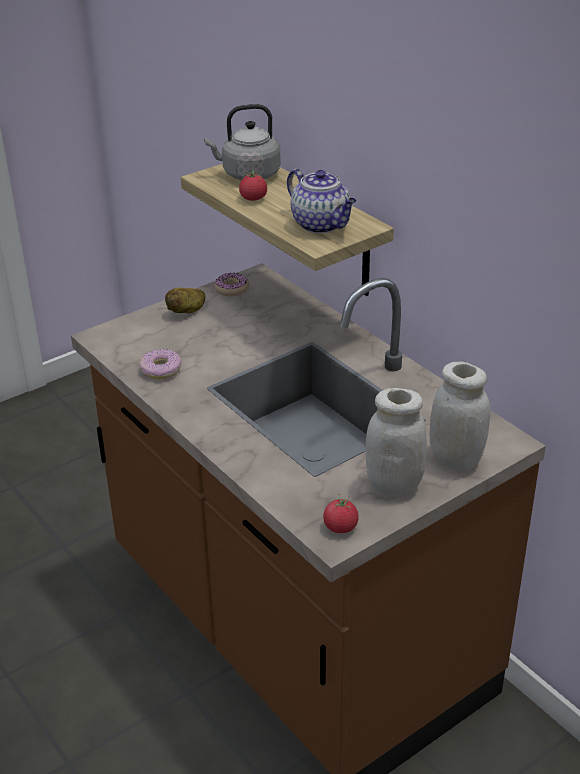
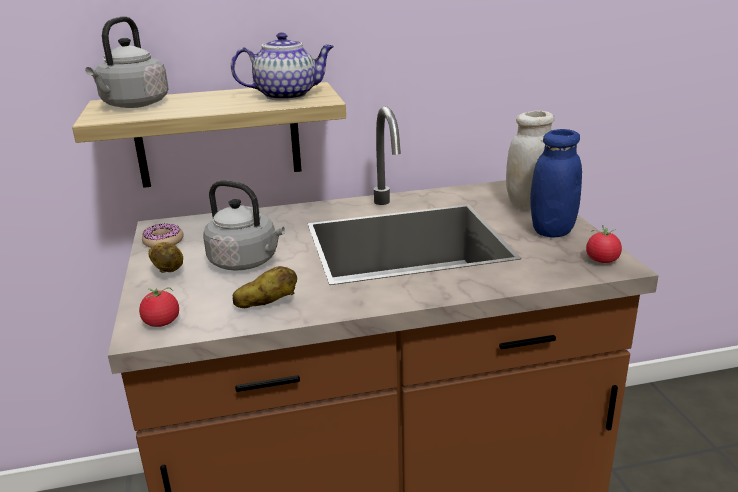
camera: 65 degrees left, 10 degrees down
(161, 370) = (267, 304): donut -> potato
(220, 338) = (246, 262): none -> grey kettle
(253, 198) = (189, 108): tomato -> tomato (162, 322)
(394, 485) = (552, 230): white jar -> blue jar

